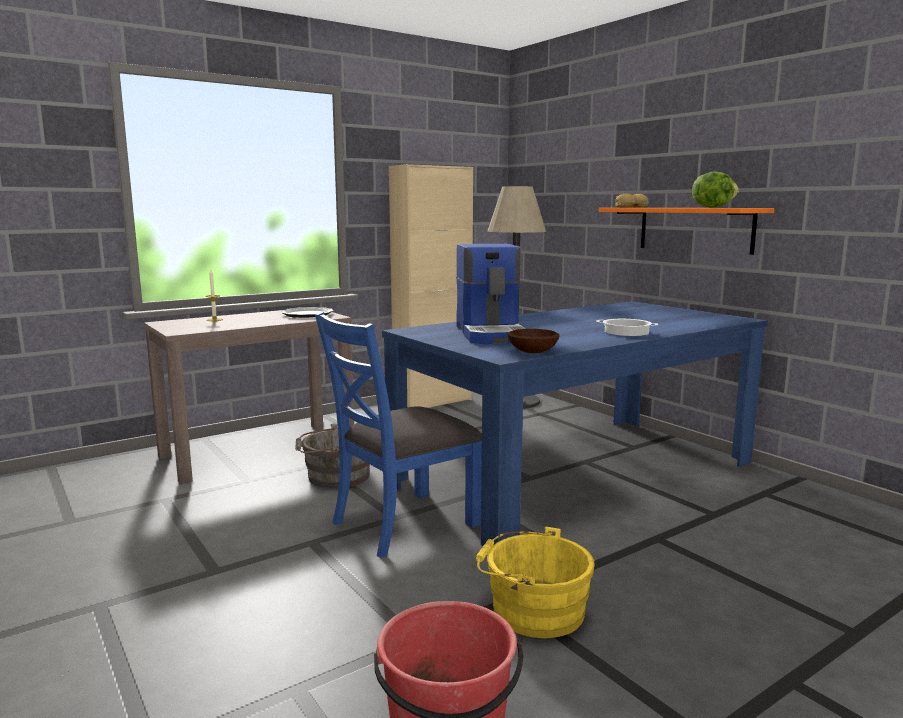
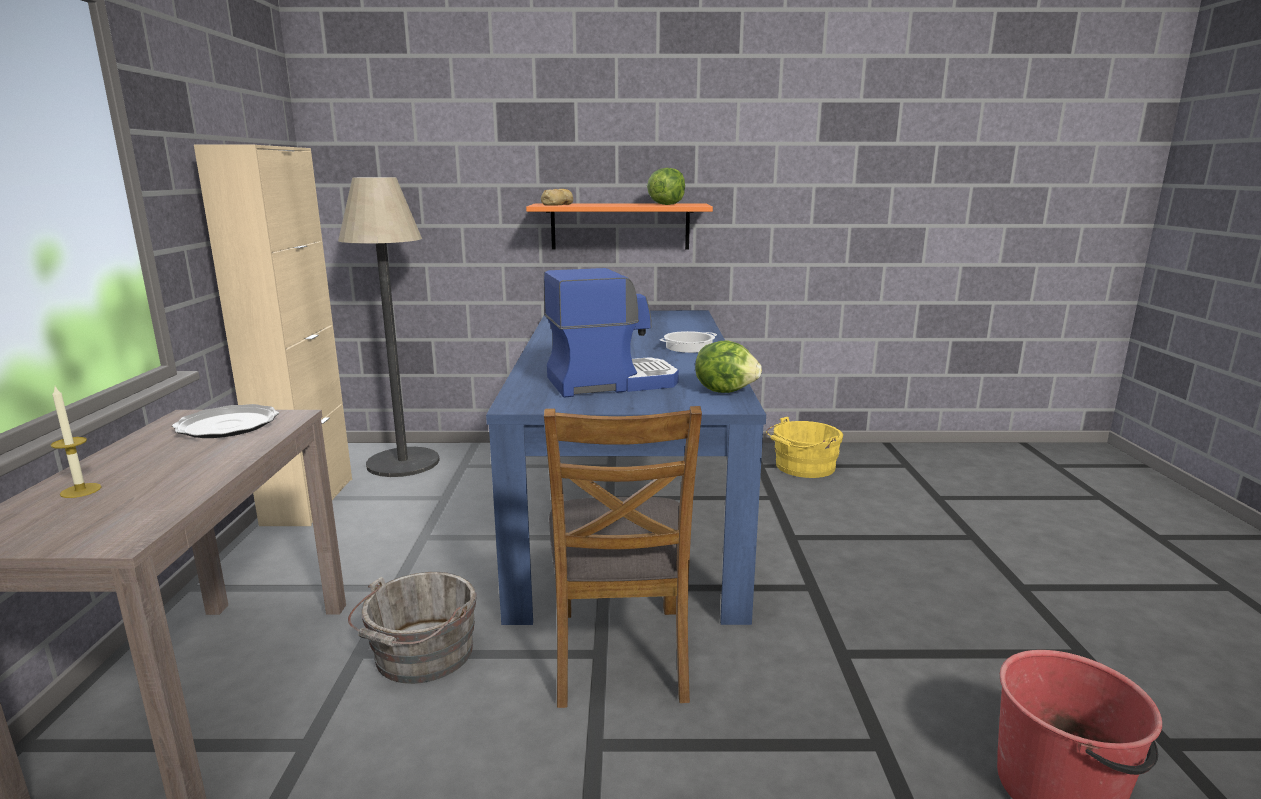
camera: 55 degrees left, 5 degrees up
(403, 523) = (620, 653): blue chair -> brown chair
(492, 334) = (611, 382): coffee machine -> coffee machine turned 45 degrees counterclockwise
(532, 609) = (866, 649): yellow bucket -> yellow bucket (802, 467)
(533, 351) = (725, 390): brown bowl -> lettuce

